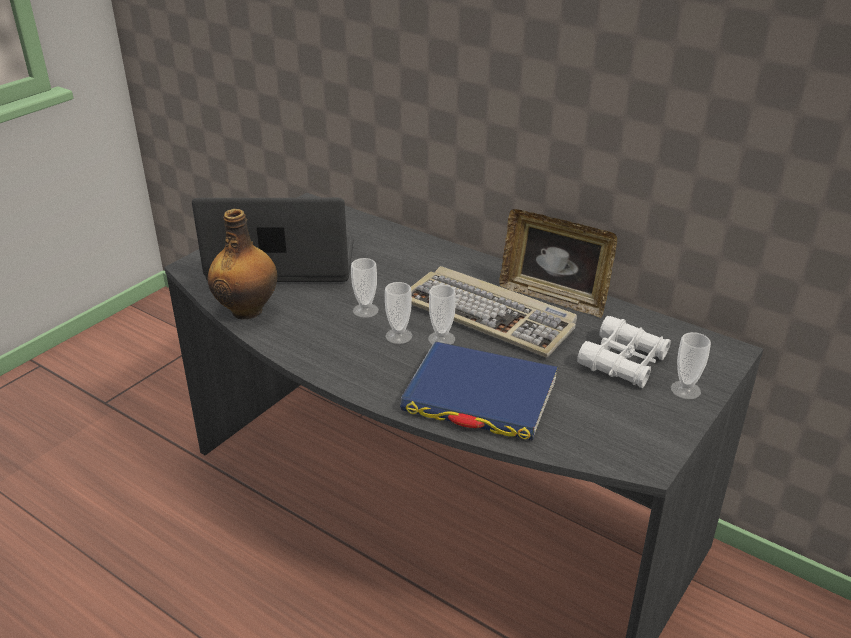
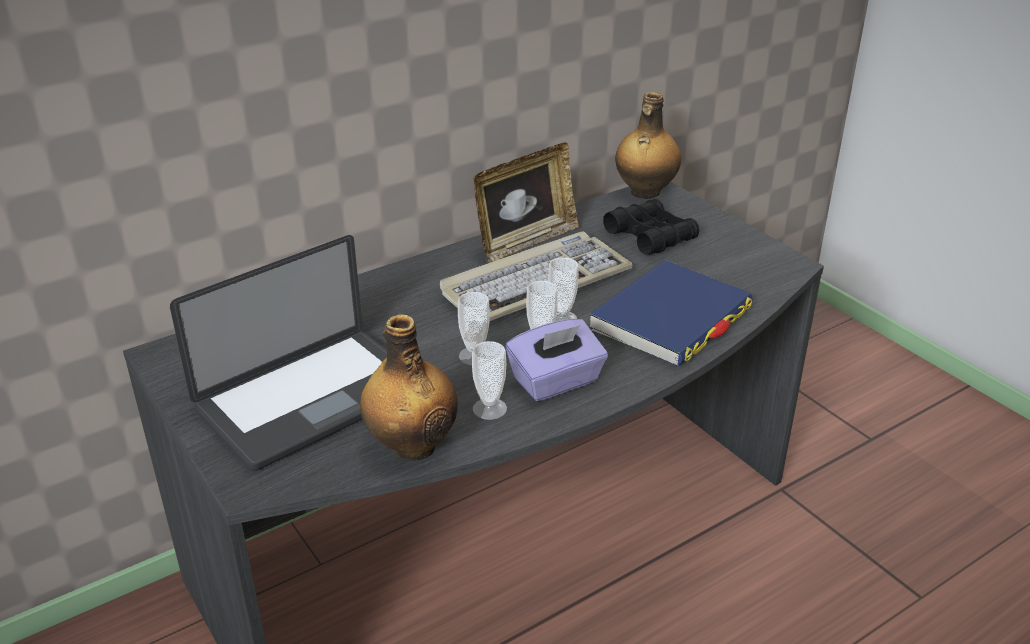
camera: 70 degrees left, 0 degrees up
(282, 263) = (311, 400): laptop -> laptop turned 150 degrees counterclockwise
(350, 353) = (556, 382): none -> purple tissue box
(623, 361) = (650, 236): white binoculars -> black binoculars
(685, 390) = (703, 222): cup -> cup (489, 409)
(712, 344) = (644, 193): none -> bottle

